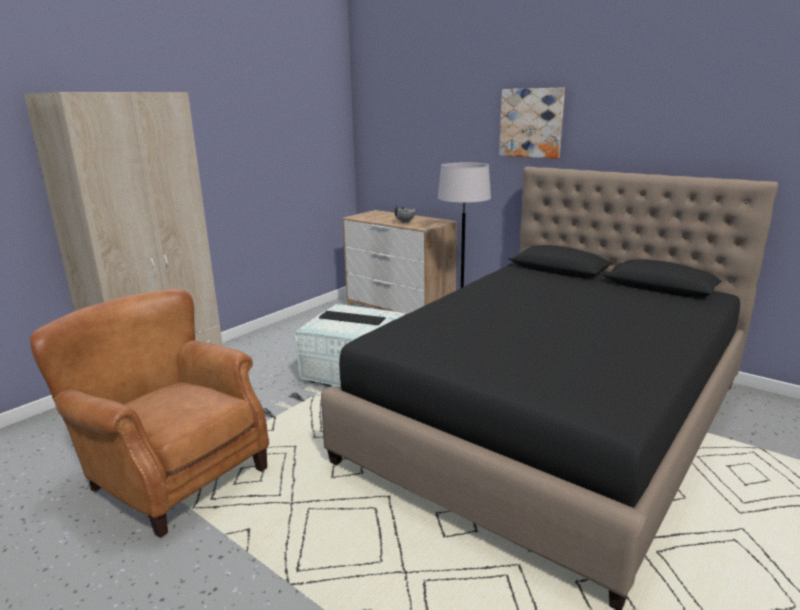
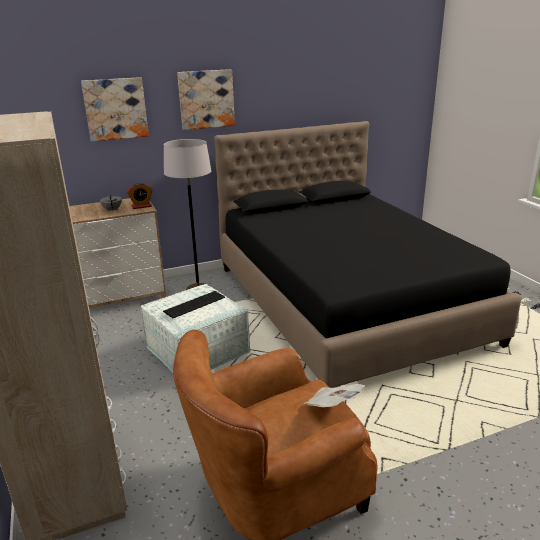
camera: 60 degrees left, 5 degrees up
(190, 415) = (333, 407): none -> newspaper
(427, 225) = (141, 206): none -> alarm clock
(443, 125) = (115, 109): none -> picture

